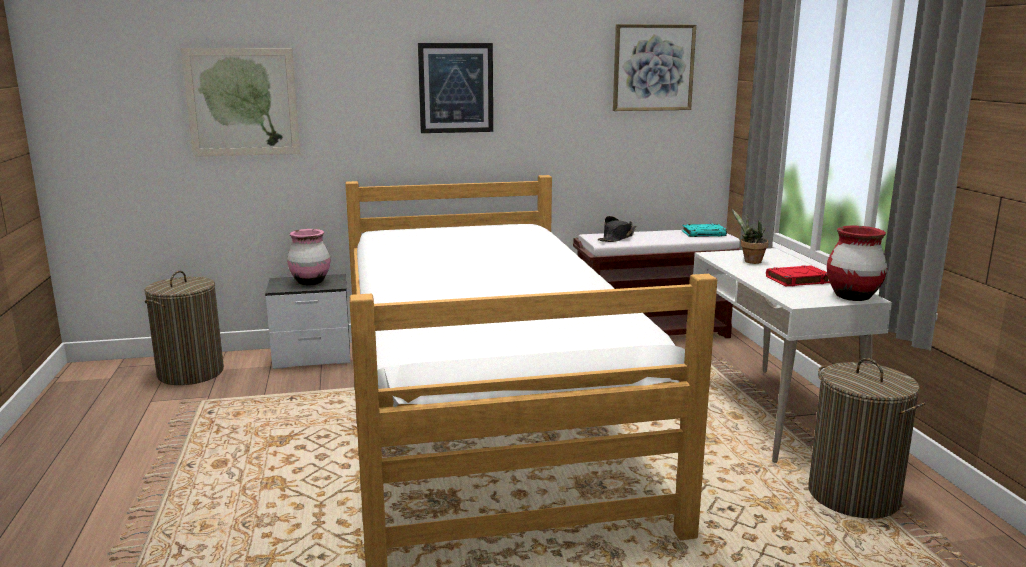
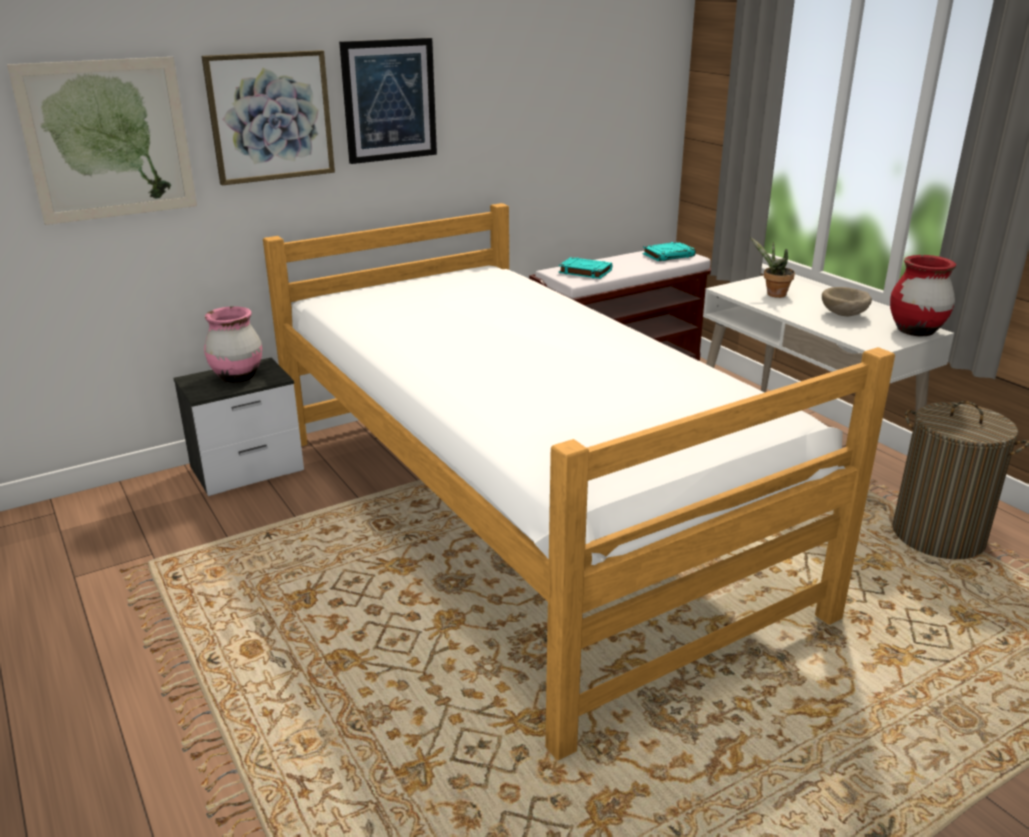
camera: 20 degrees left, 10 degrees up
(191, 373) = (97, 523): laundry basket -> none
(617, 238) = (584, 271): black hat -> turquoise book
(653, 68) = (607, 61): picture -> picture (270, 117)
(797, 280) = (843, 315): red book -> beige bowl

